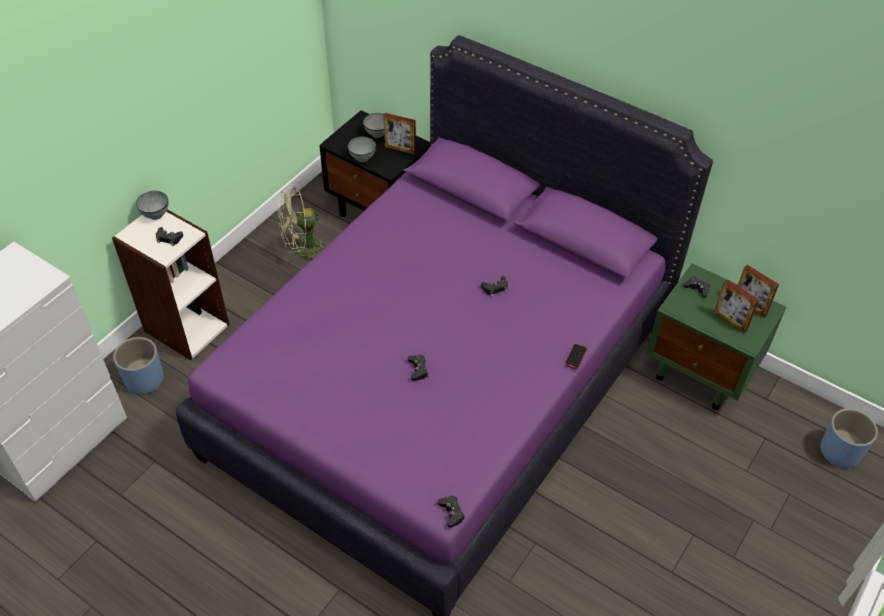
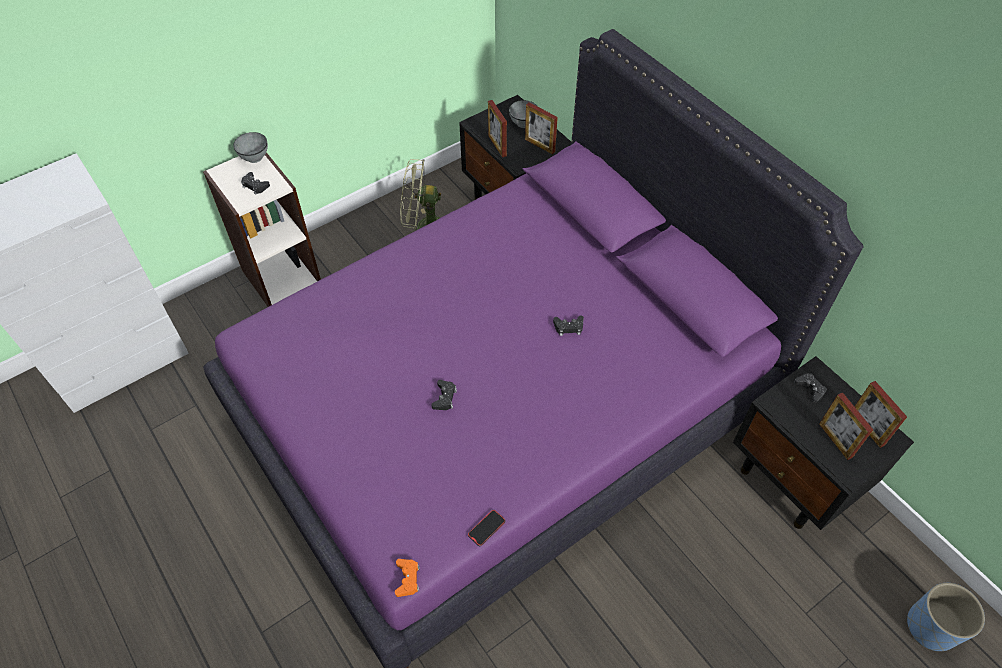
camera: 20 degrees right, 5 degrees up
(144, 379) = (221, 319): blue planter -> none
(362, 158) = (497, 145): grey bowl -> picture frame
(451, 513) = (407, 579): black game controller -> orange game controller
(575, 357) = (625, 434): phone -> phone (486, 528)
(701, 373) = (795, 480): green nightstand -> black nightstand

